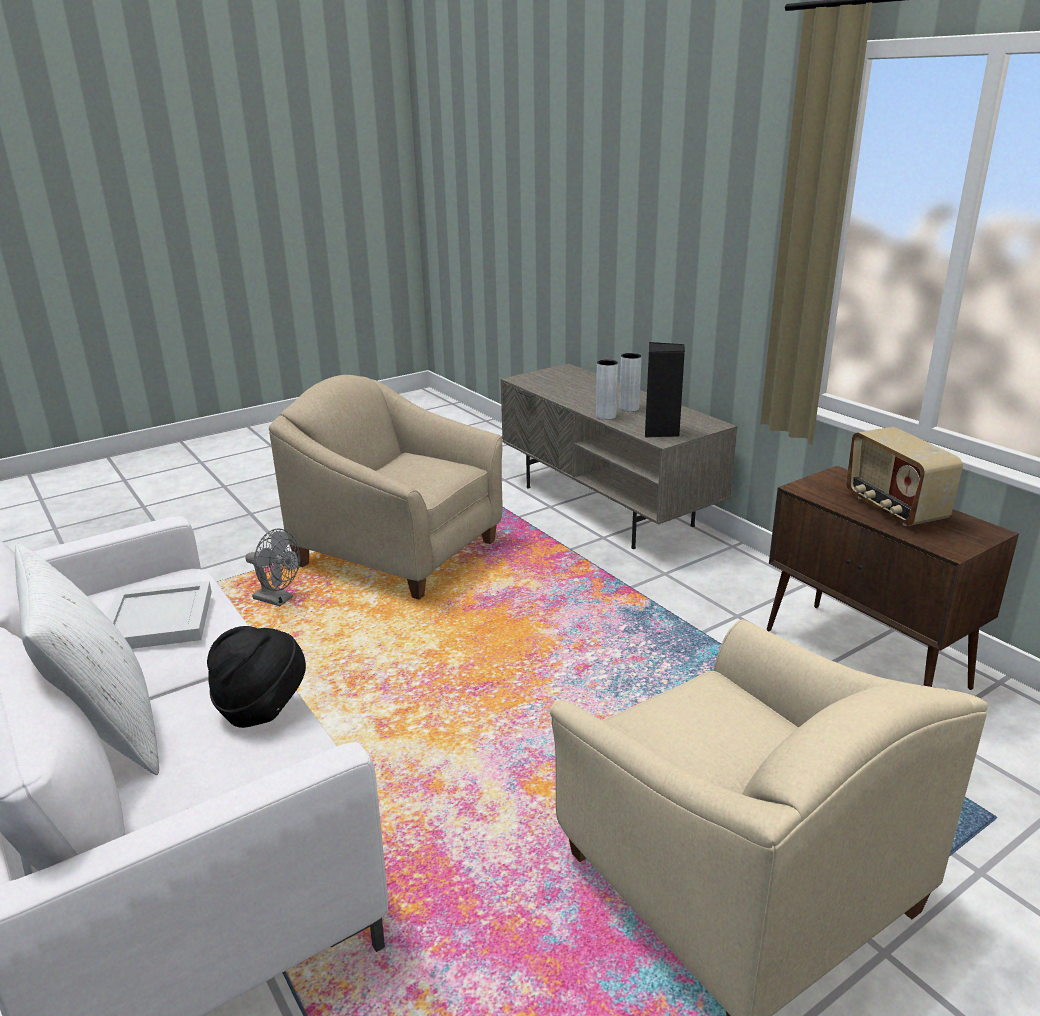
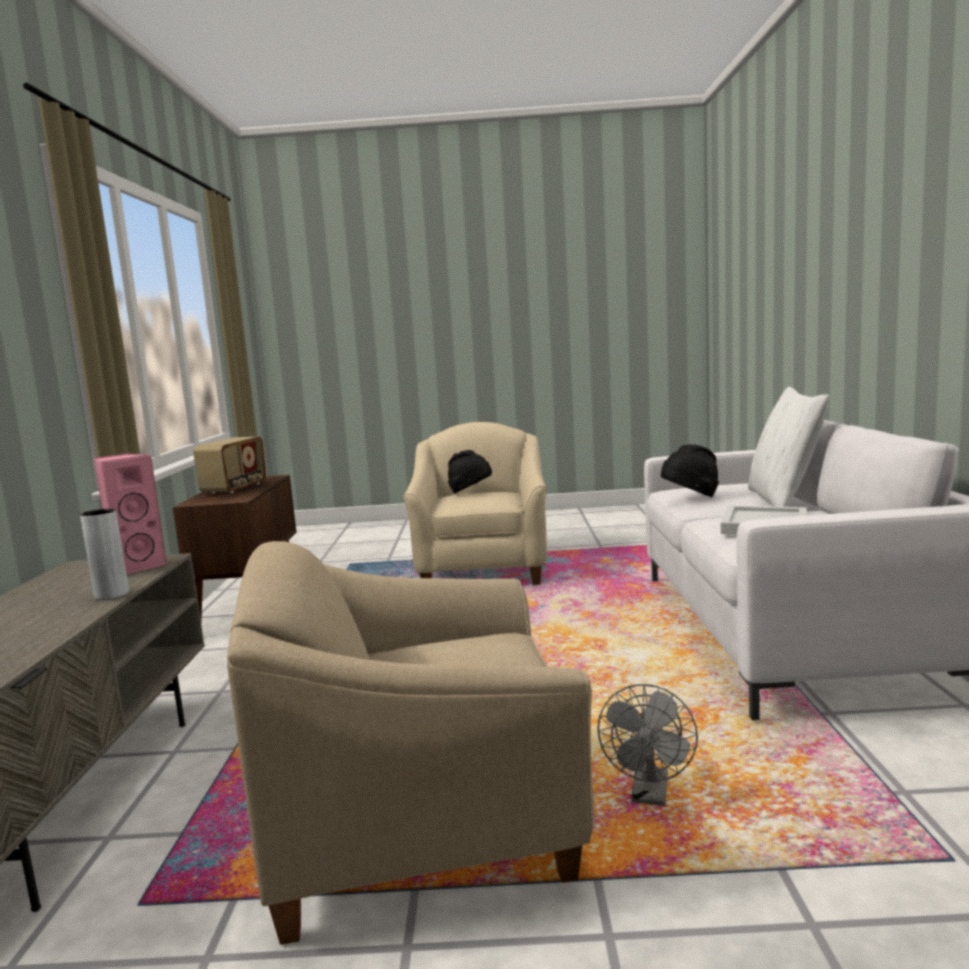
camera: 145 degrees left, 15 degrees down
(278, 599) = (650, 795): grey fan -> grey fan turned 135 degrees counterclockwise
(400, 552) = (423, 824): beige armchair -> beige armchair turned 105 degrees clockwise
(629, 408) = (58, 600): grey vase -> none
(661, 431) = (136, 566): black speaker -> pink speaker
(751, 743) = (470, 493): none -> black hat

